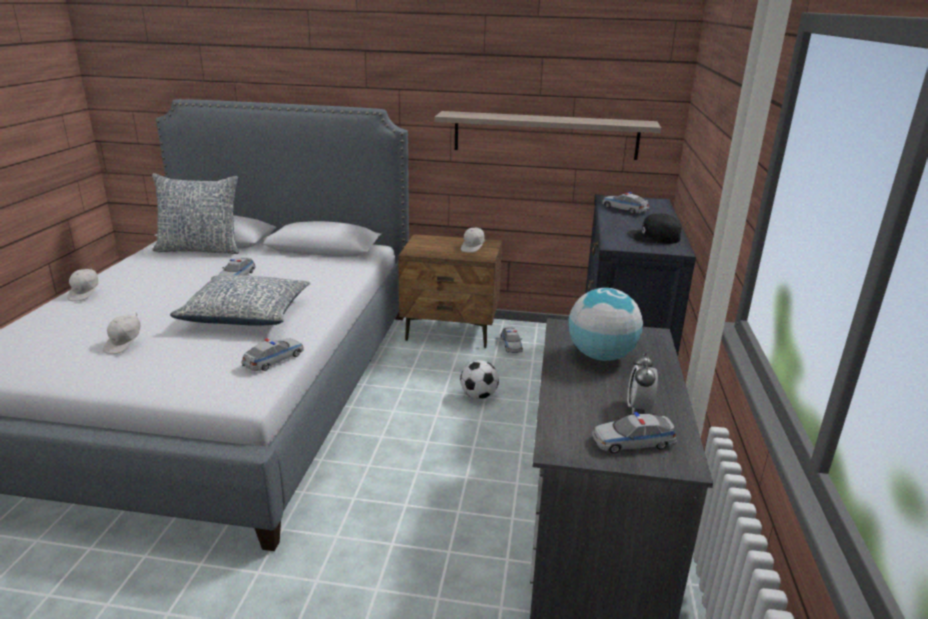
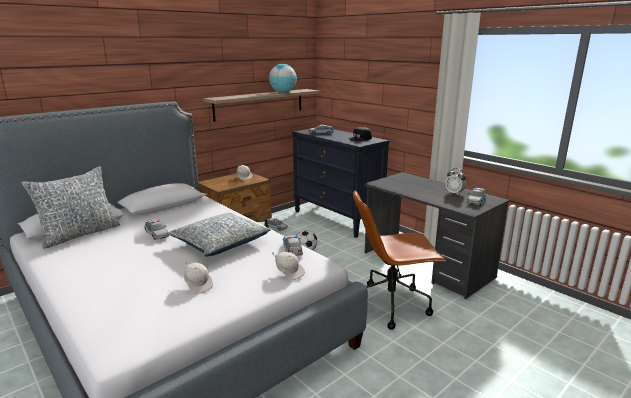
camera: 50 degrees left, 5 degrees down
(86, 294) = (76, 285): white cap -> white cap (289, 272)
(418, 537) = (391, 304): none -> brown office chair
(600, 356) = (410, 186): globe -> globe (283, 92)

